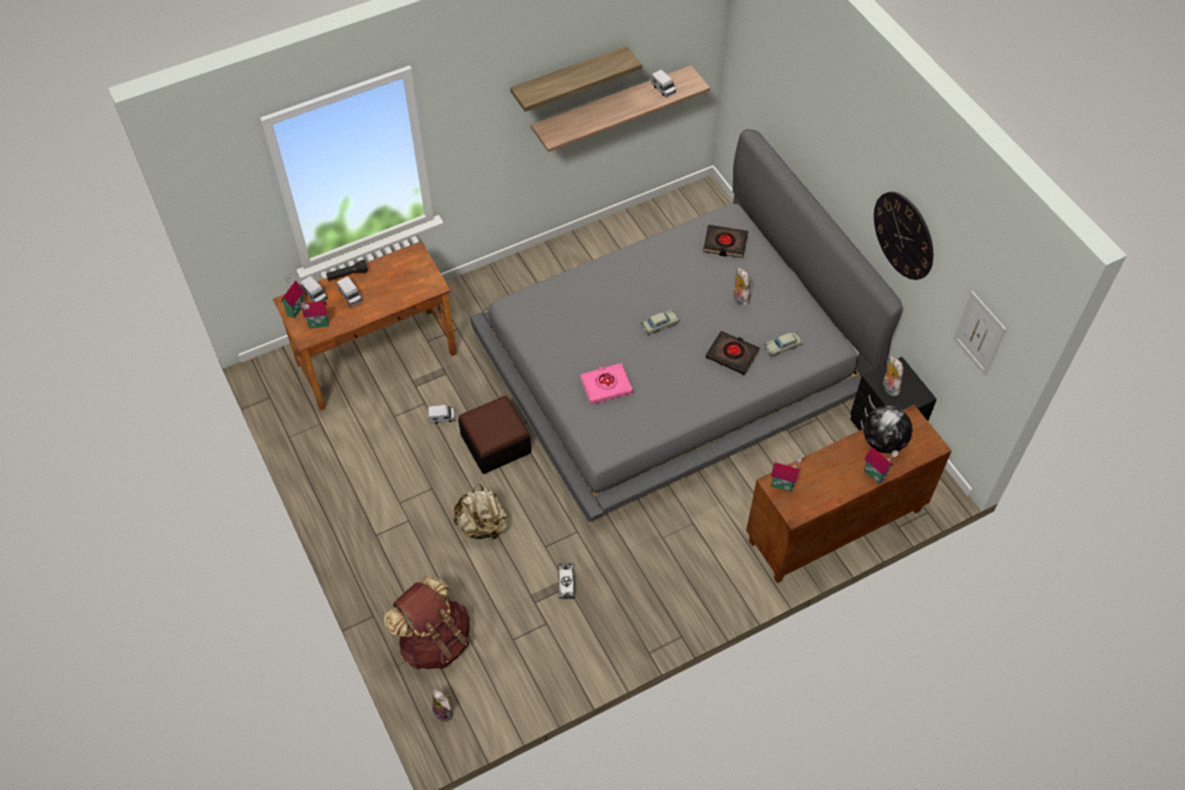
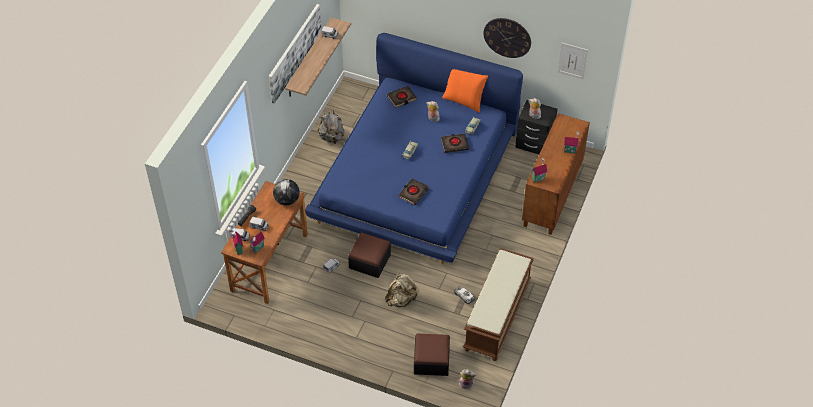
camera: 40 degrees left, 5 degrees down
(434, 640) = (431, 360): brown backpack -> ottoman
(569, 79) = (294, 52): shelf -> picture
(582, 647) = (497, 316): none -> brown bench
(606, 386) = (413, 193): pink book -> black book
(615, 246) = (332, 137): none -> grey backpack
(673, 365) = (415, 174): grey bed -> blue bed
(809, 301) = (464, 100): none -> orange pillow
(883, 442) = (560, 136): globe -> globe (287, 200)

